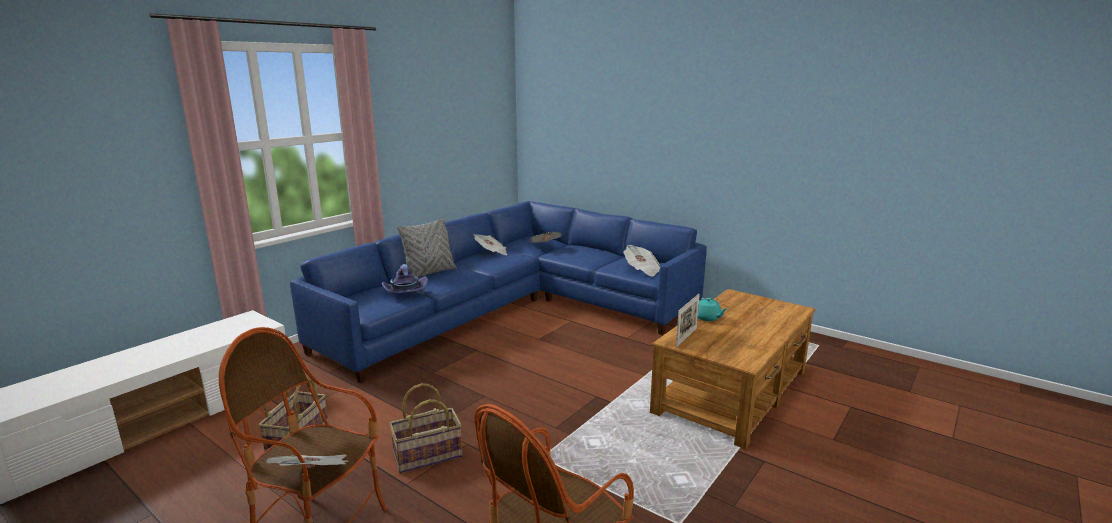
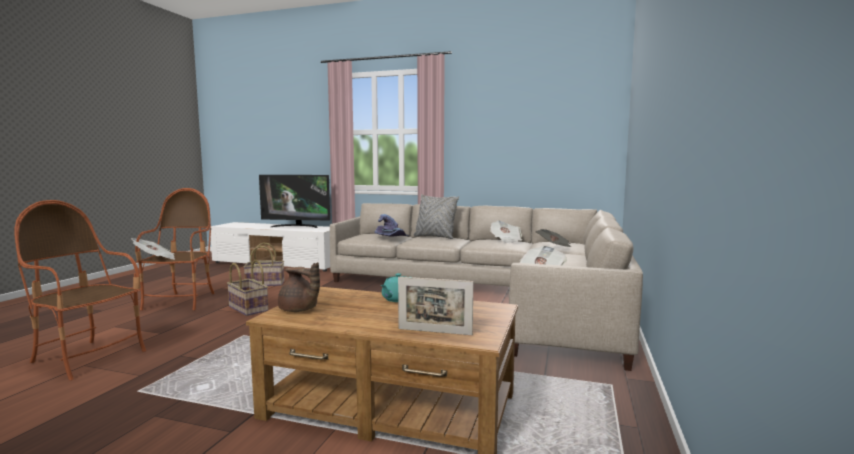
camera: 70 degrees right, 10 degrees down
(178, 340) = (297, 226): none -> television
(515, 309) = (494, 295): blue sofa -> beige sofa
(686, 337) = (336, 294): picture frame -> picture frame (434, 332)
(730, 353) = (299, 310): none -> brown teapot

